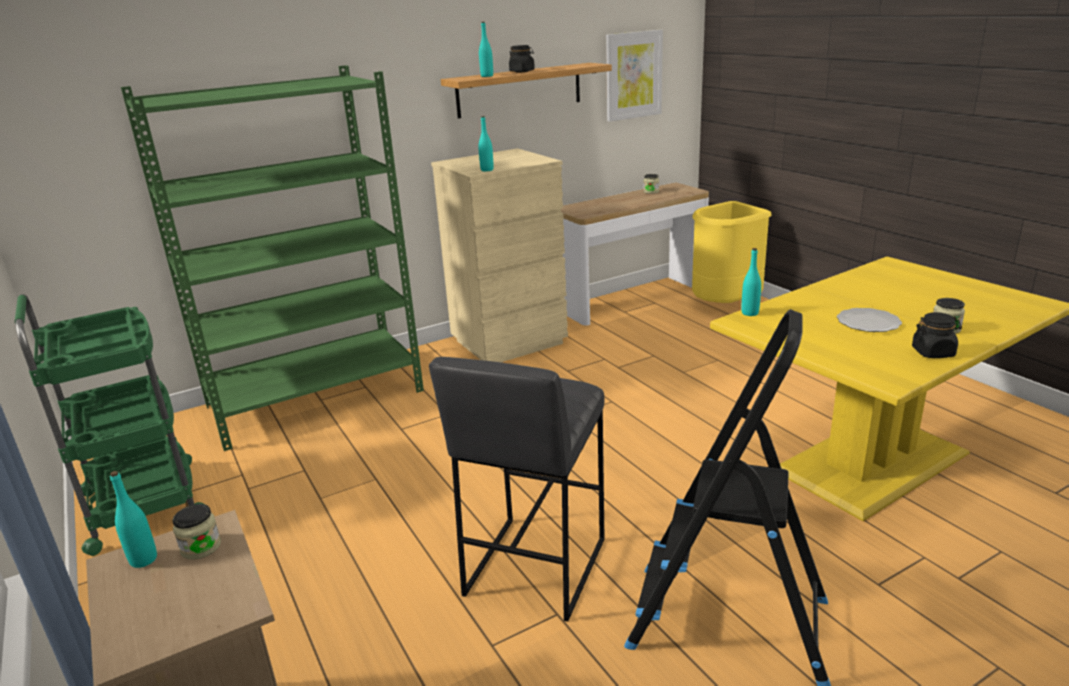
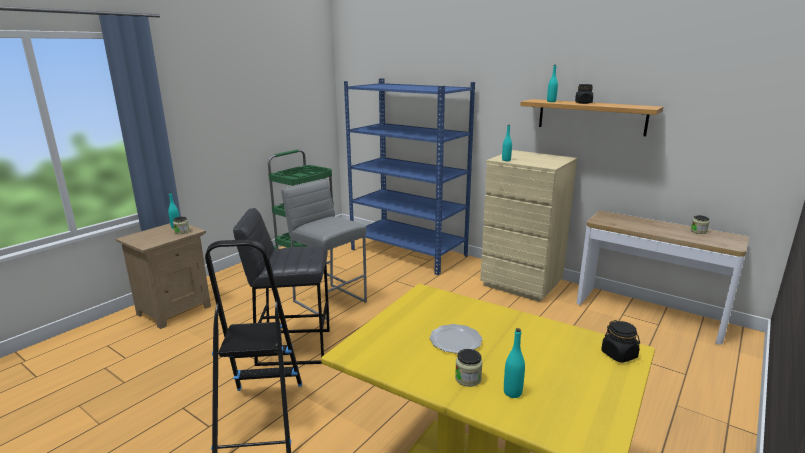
camera: 65 degrees right, 5 degrees down
(315, 398) = (408, 252): green bookcase -> blue bookcase
(408, 506) = (329, 301): none -> grey stool
(633, 75) = (714, 125): picture -> none
(724, 306) = (703, 361): yellow trash can -> none
(750, 313) = (441, 294): turquoise bottle -> turquoise bottle (512, 392)
(933, 352) = (409, 371): black jar -> black jar (619, 355)

